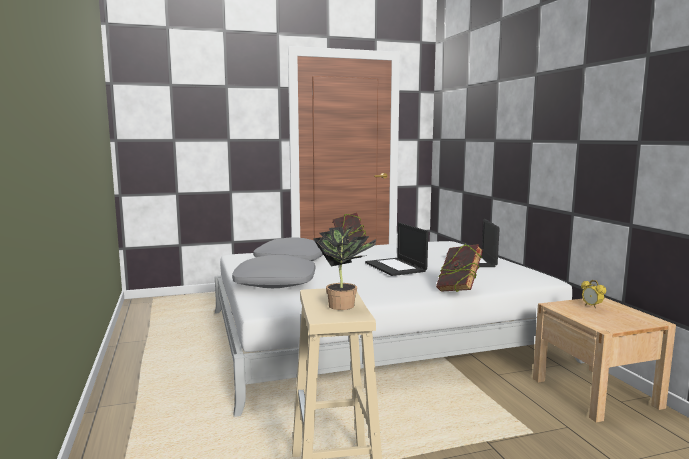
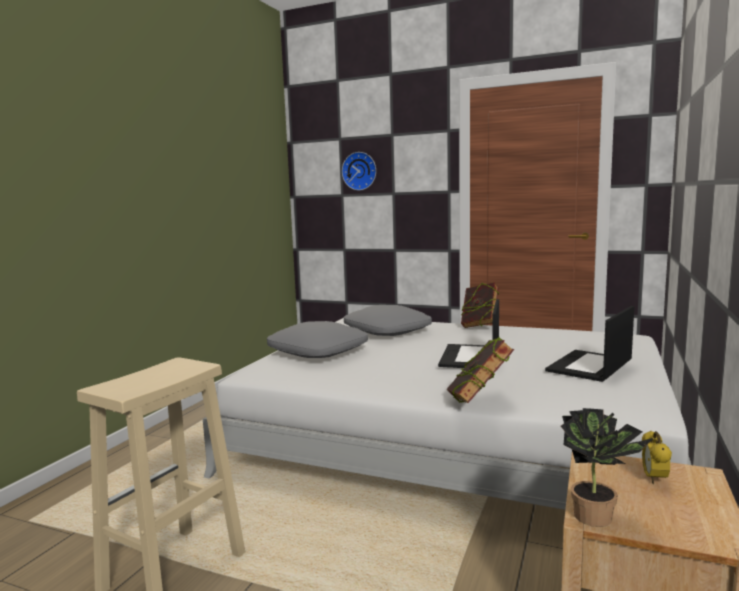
camera: 40 degrees right, 0 degrees up
(194, 117) = (360, 171): none -> wall clock
(345, 305) = (155, 380): potted plant -> potted plant (599, 517)

